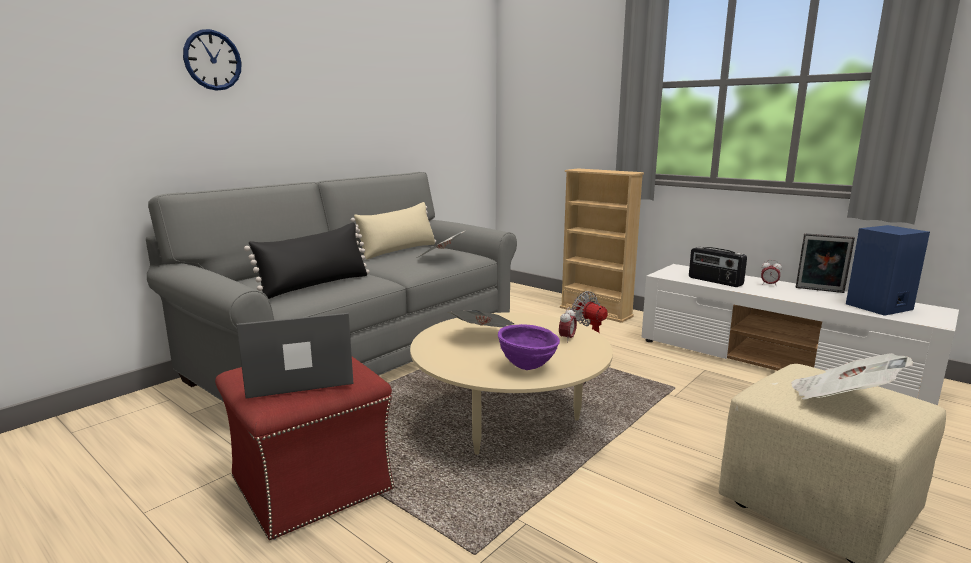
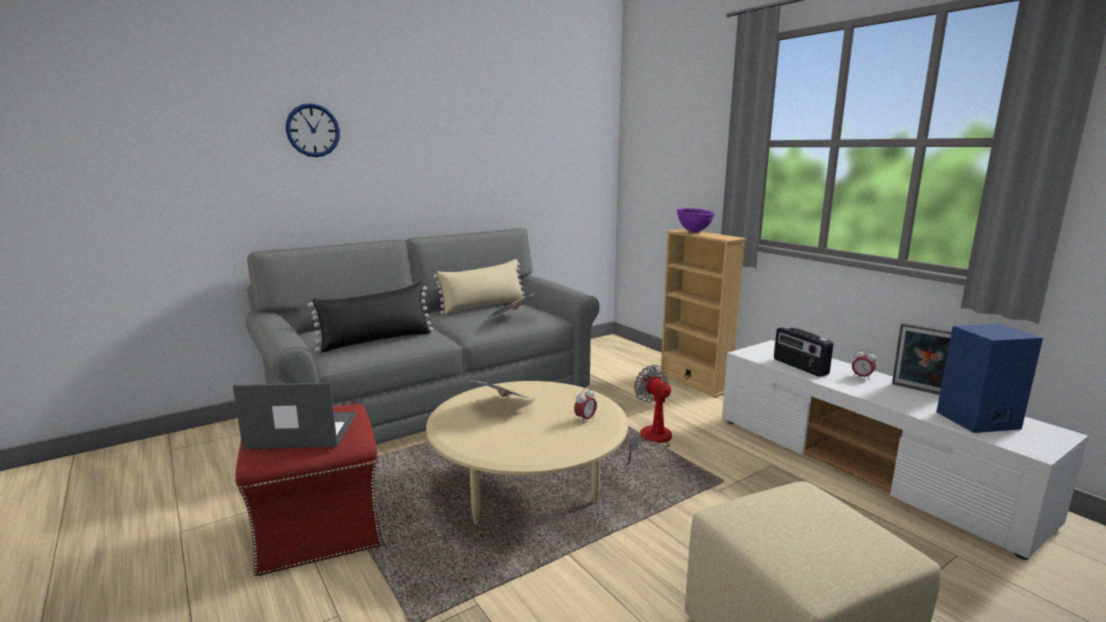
camera: 15 degrees right, 0 degrees up
(528, 367) = (520, 447): purple bowl -> purple bowl (694, 232)
(841, 399) = (807, 535): newspaper -> none

